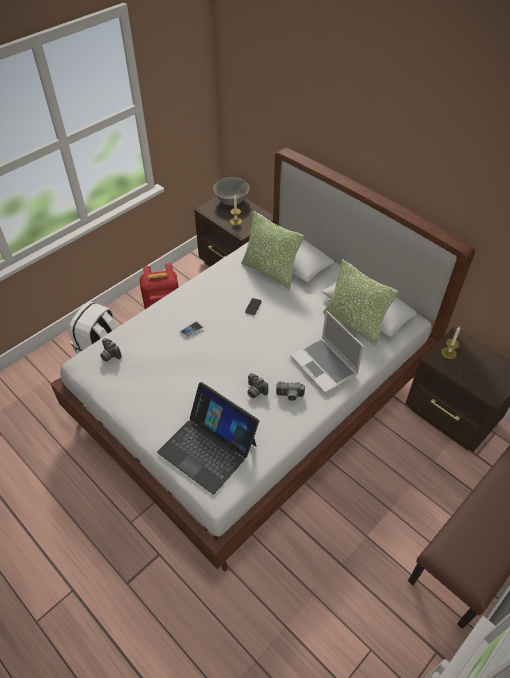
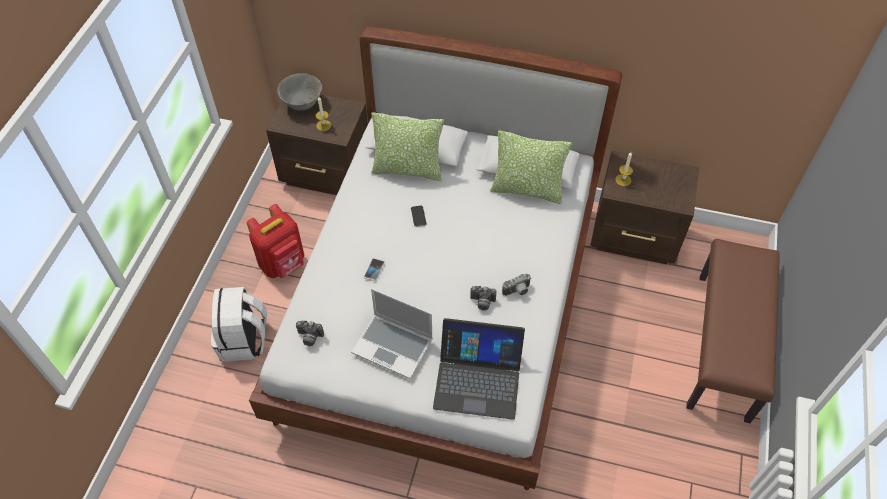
camera: 30 degrees left, 5 degrees up
(325, 366) = (529, 245): laptop -> laptop (394, 346)

